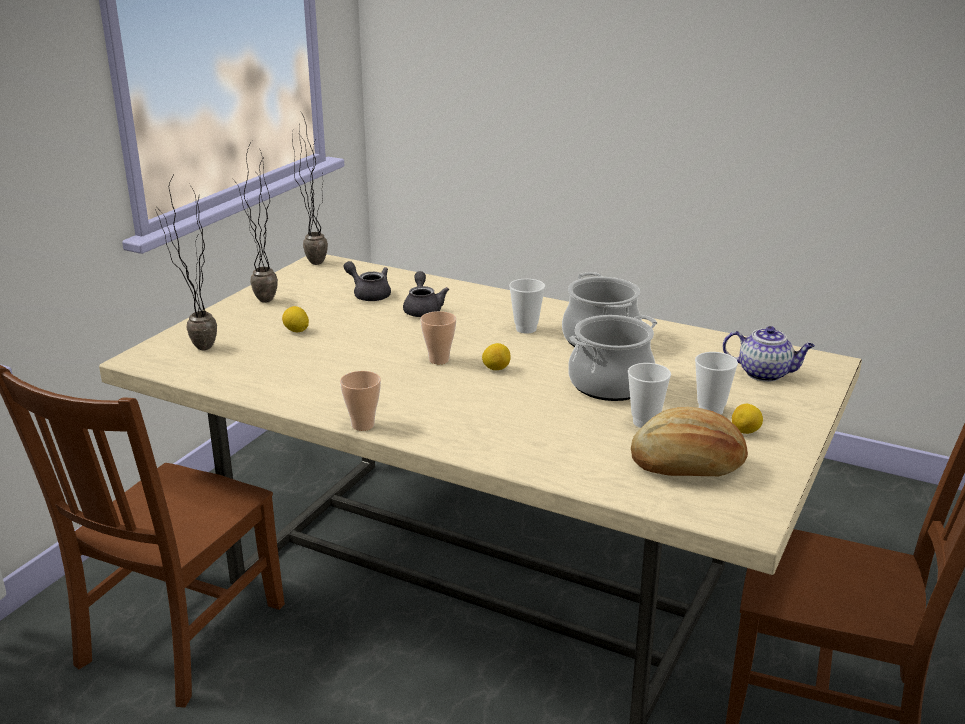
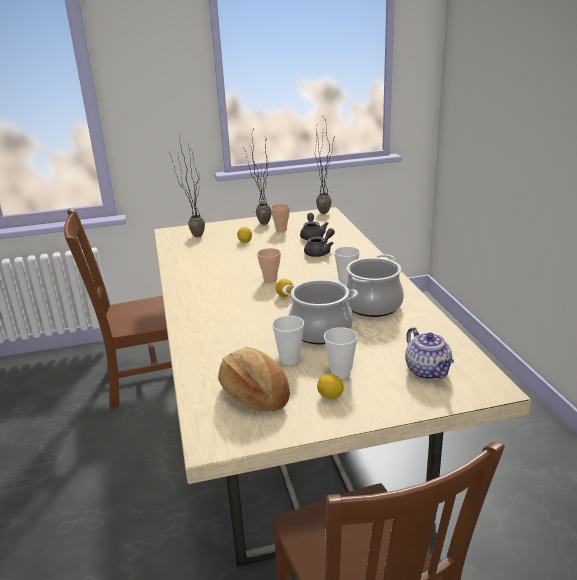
camera: 50 degrees right, 0 degrees up
(363, 425) = (175, 295): cup -> cup (281, 230)

